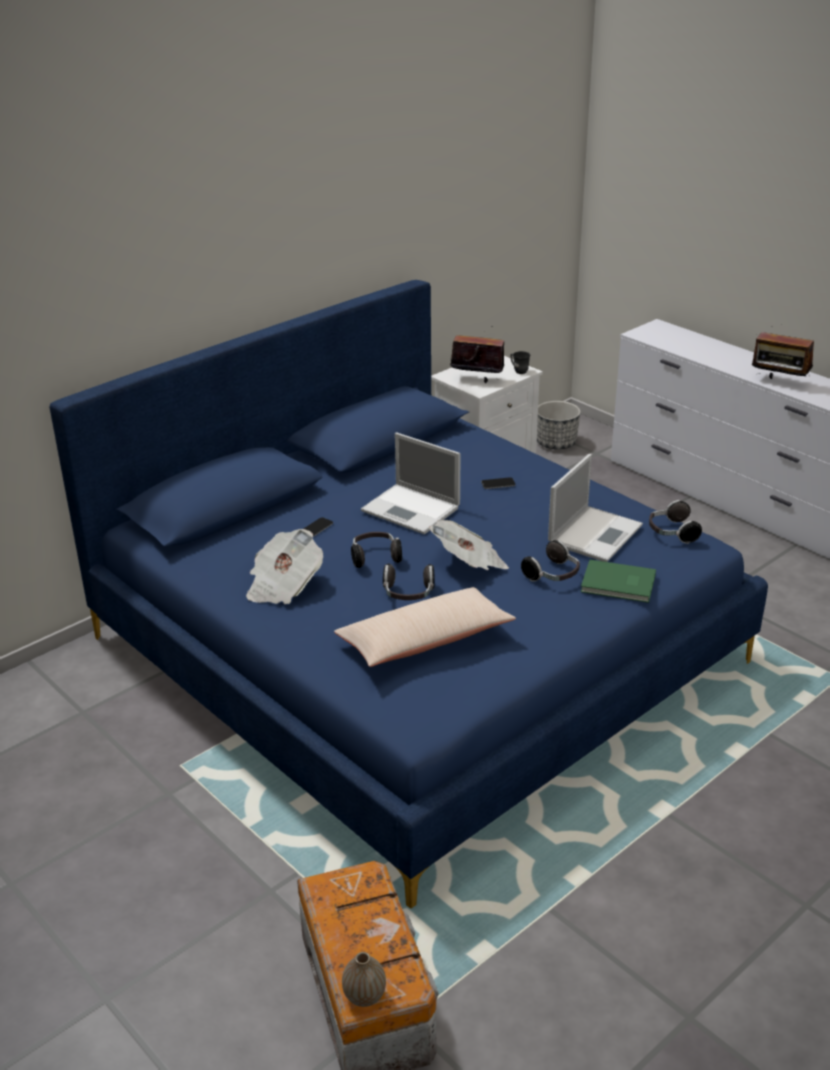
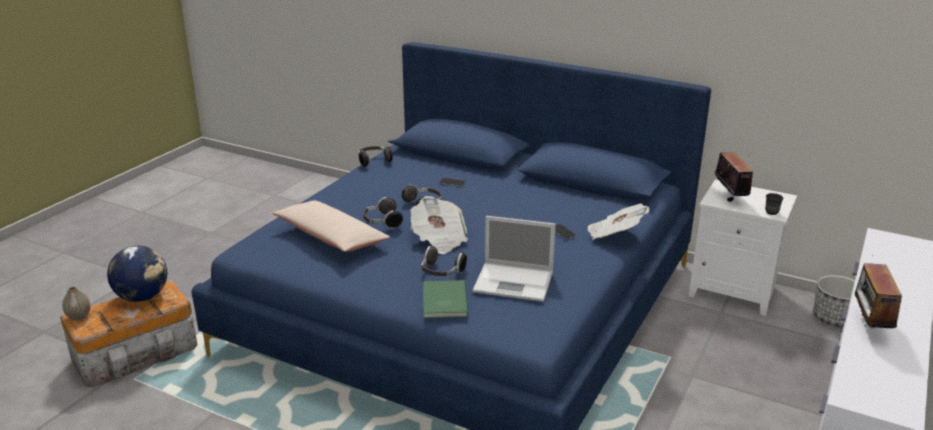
camera: 70 degrees right, 5 degrees down
(283, 586) = (376, 186): newspaper -> newspaper (614, 235)
(340, 913) = (143, 297): none -> globe
(412, 509) = (496, 207): laptop -> none
(671, 533) = (545, 319): headphones -> headphones (373, 161)

